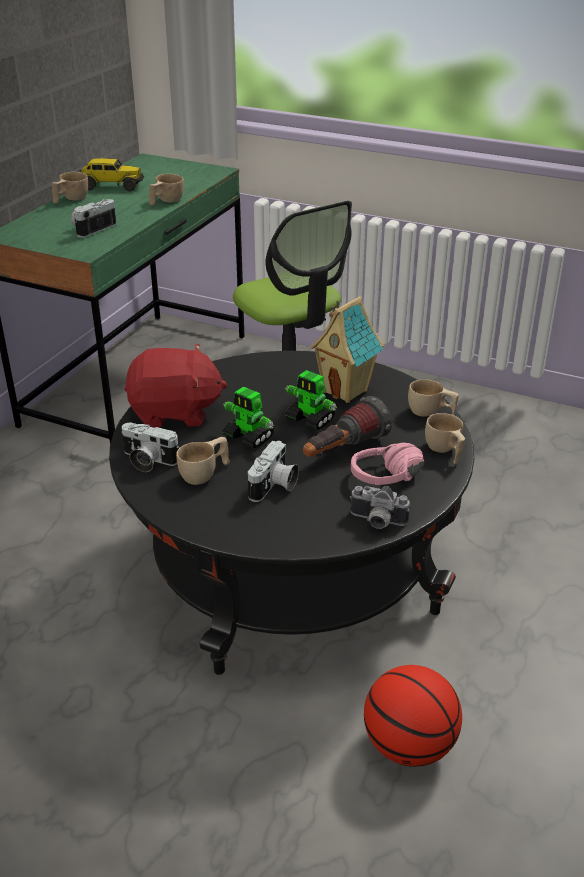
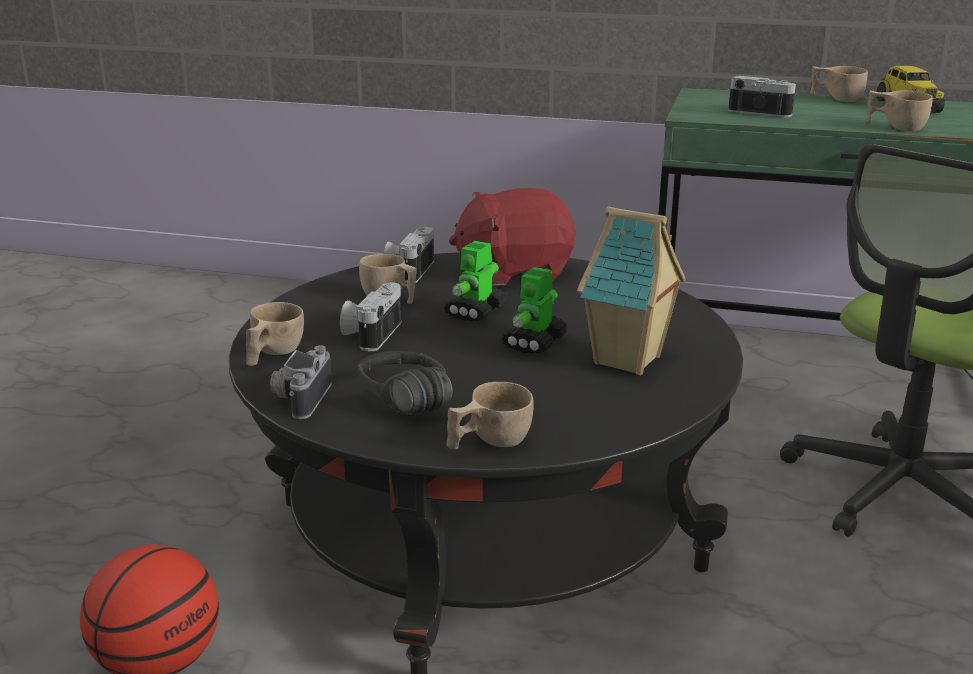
camera: 80 degrees right, 10 degrees down
(175, 412) = (514, 272): red plush toy -> red plush toy turned 90 degrees clockwise
(274, 486) = (371, 334): camera -> camera turned 90 degrees clockwise
(343, 451) = (462, 368): flashlight -> none
(392, 483) = (392, 404): pink headphones -> black headphones
(431, 413) = (599, 428): beige cup -> beige cup (272, 354)

